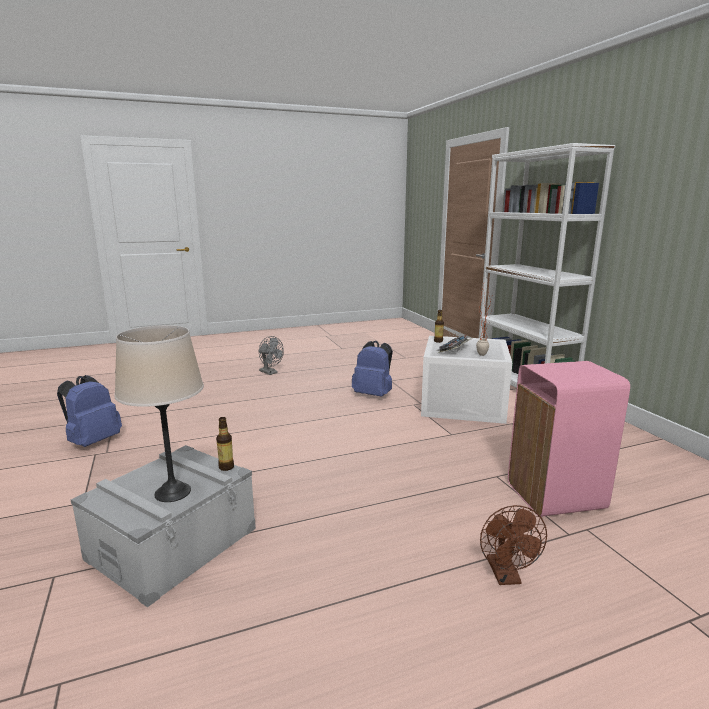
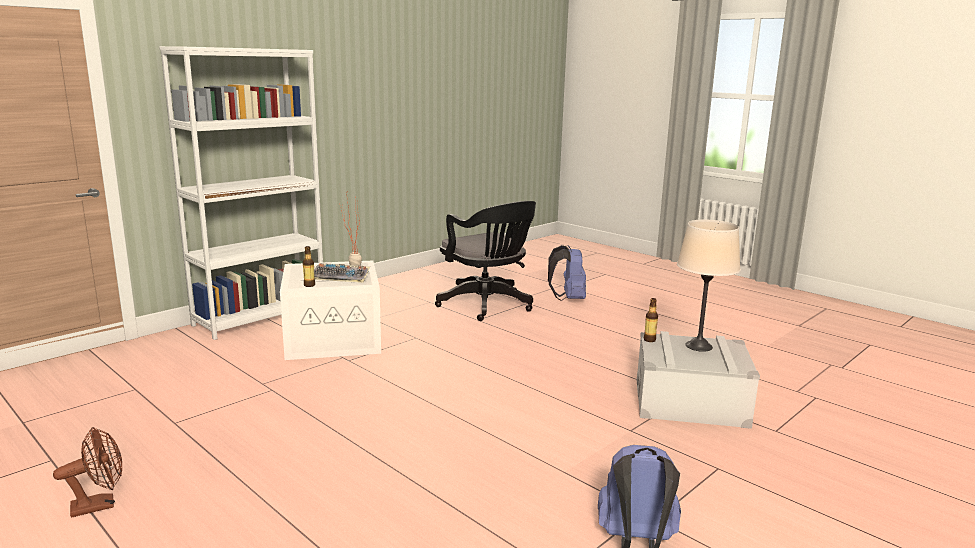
camera: 115 degrees left, 0 degrees up
(270, 372) = (248, 494): grey fan -> none
(373, 394) = (326, 385): blue backpack -> blue backpack (568, 299)
(506, 576) = (583, 314): brown fan -> brown fan (100, 505)
(554, 495) = (487, 306): pink trash can -> black office chair

